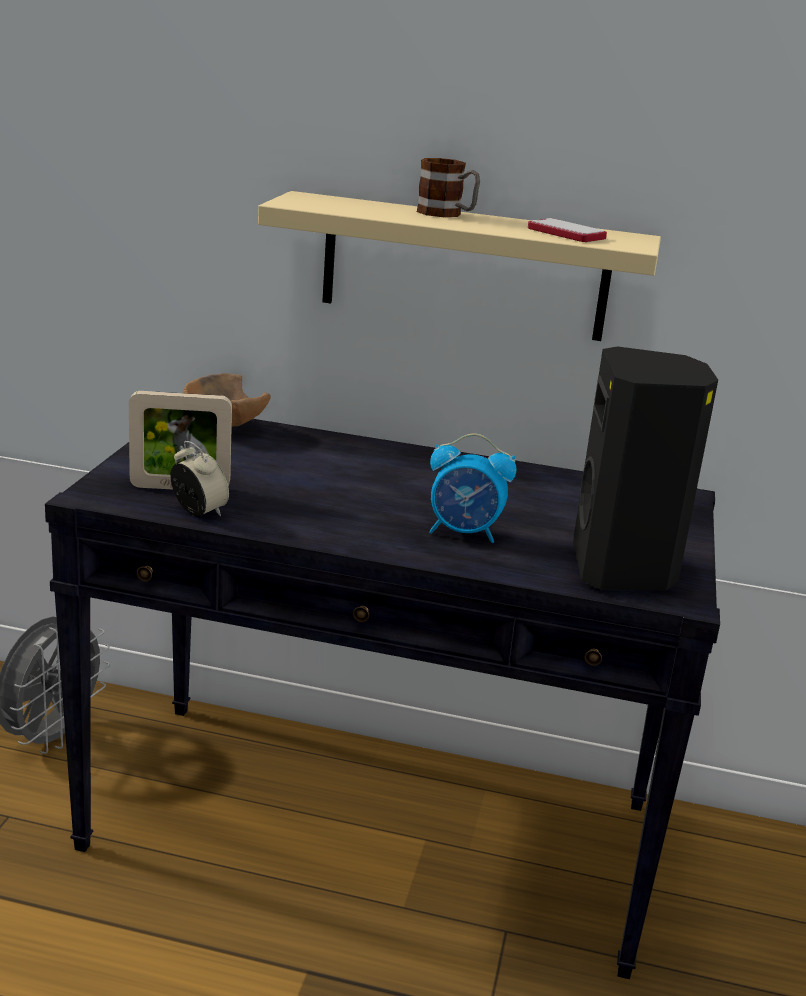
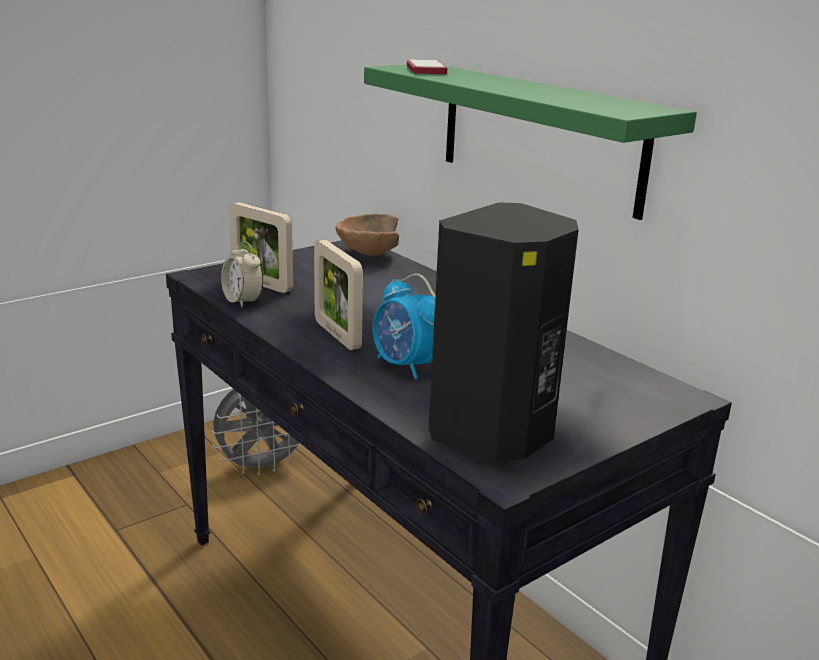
camera: 40 degrees right, 0 degrees up
(199, 512) = (243, 301): alarm clock -> alarm clock turned 150 degrees clockwise
(355, 521) = (337, 335): none -> picture frame
(447, 214) = (510, 82): mug -> none
(464, 267) = (539, 136): beige shelf -> green shelf
(566, 233) = (583, 100): phone -> phone (426, 70)

